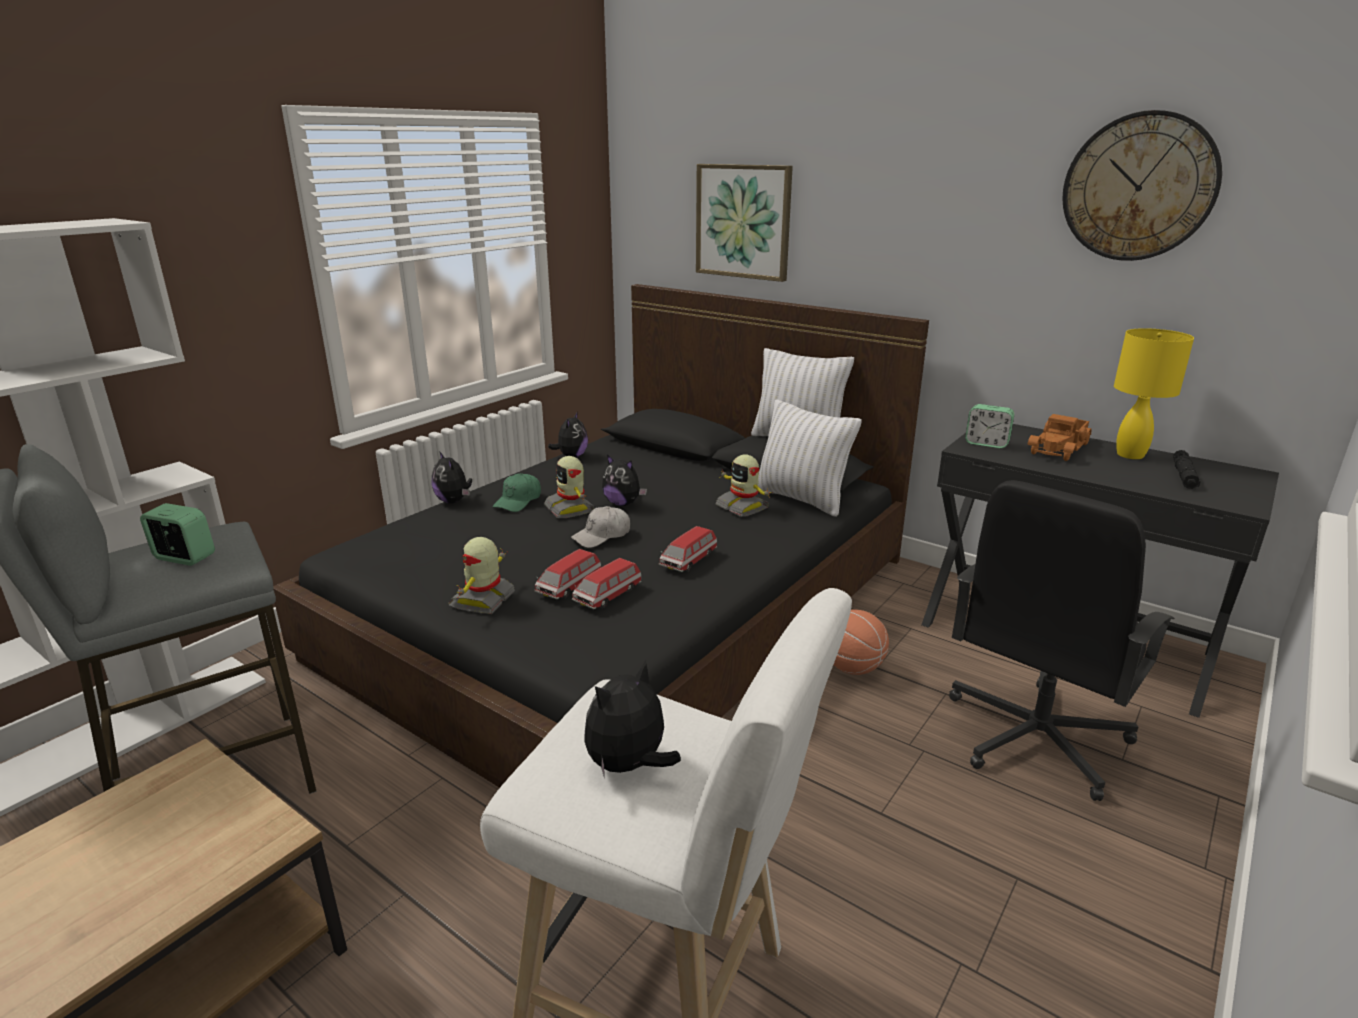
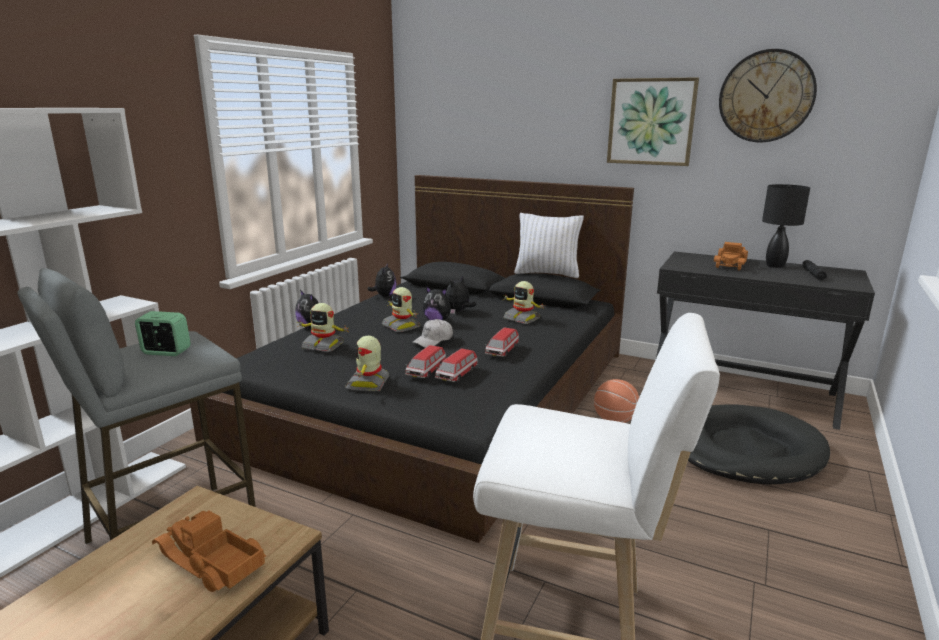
camera: 10 degrees left, 5 degrees down
(165, 861) = (210, 562): none -> toy truck
(452, 534) = (323, 346): none -> toy robot
(518, 501) = (361, 324): green cap -> none
(629, 766) = (565, 445): plush toy -> plush toy (458, 311)
(743, 221) = (498, 128): picture -> picture (651, 122)
(801, 499) = (559, 312): white pillow -> none
(986, 443) = (685, 264): alarm clock -> none
(1034, 737) = (746, 450): black office chair -> black dog bed
(1130, 455) = (775, 266): yellow table lamp -> black table lamp

